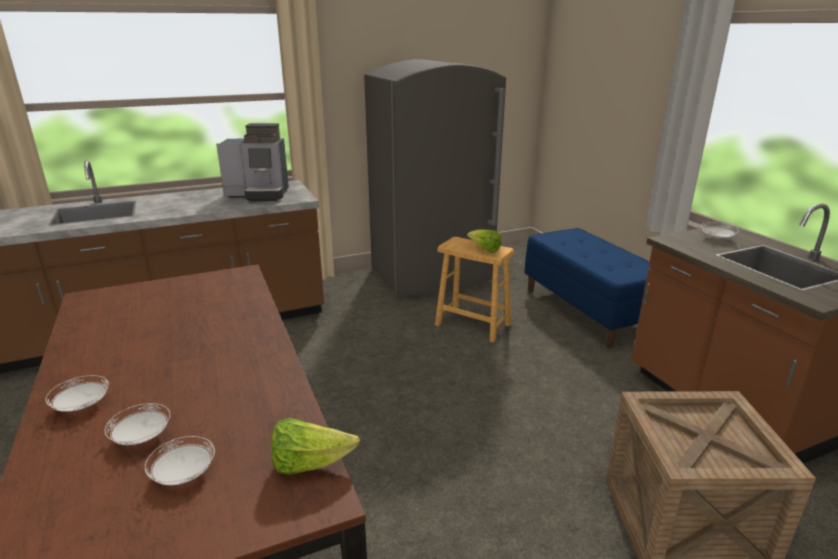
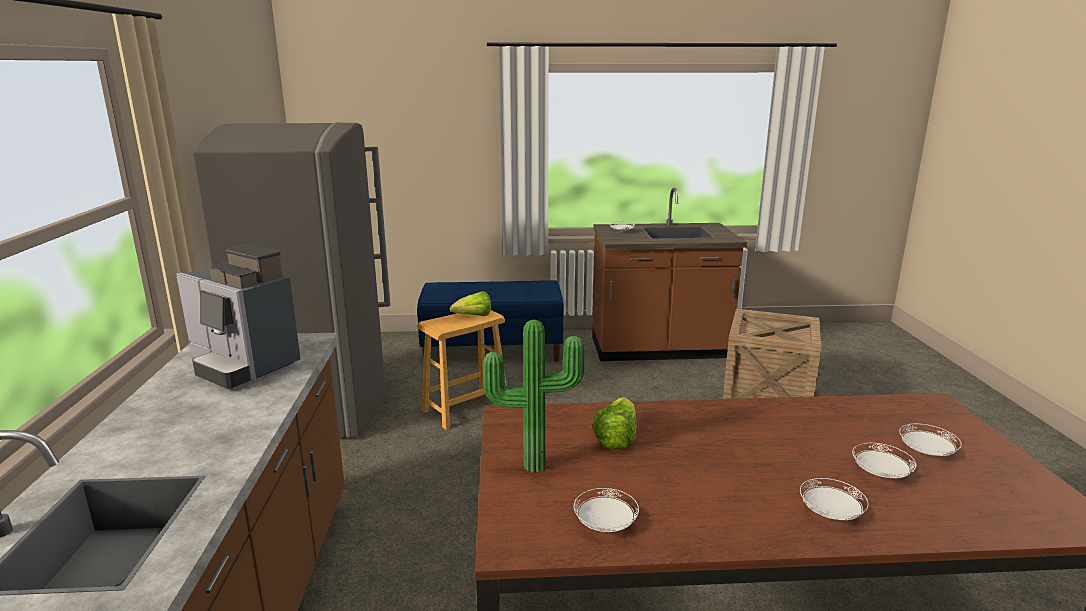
camera: 70 degrees left, 5 degrees down
(96, 320) = (605, 525): none -> white plate
(175, 290) = (534, 464): none -> potted plant
(259, 195) = (243, 365): coffee machine -> coffee machine turned 105 degrees clockwise
(310, 464) = (899, 404): lettuce -> lettuce (616, 438)

